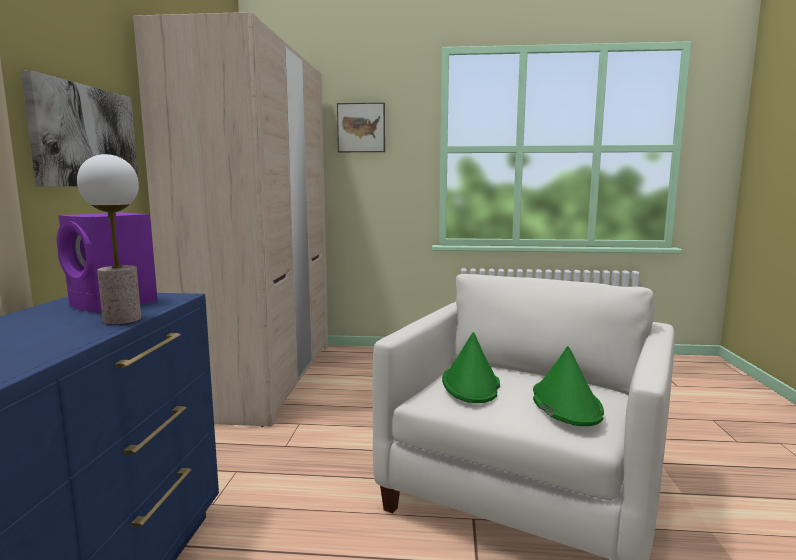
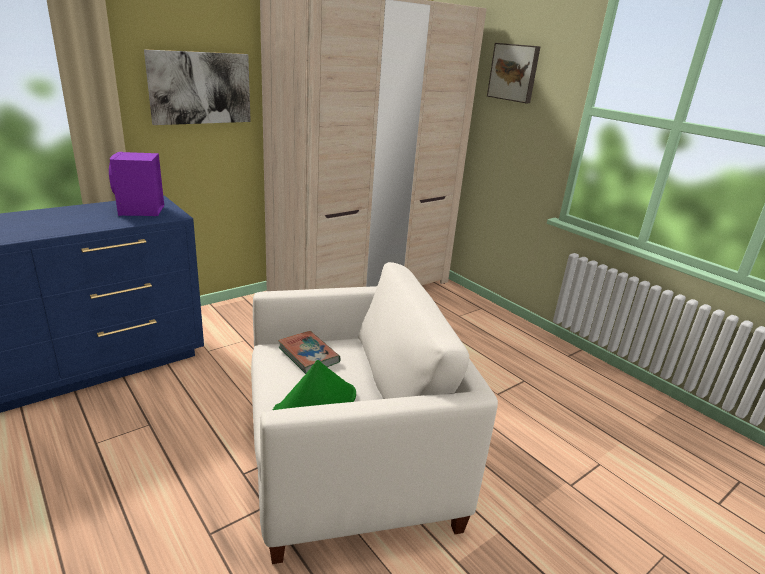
camera: 45 degrees right, 15 degrees up
(122, 320) = (110, 224): table lamp -> none
(471, 384) = (308, 355): green hat -> book

